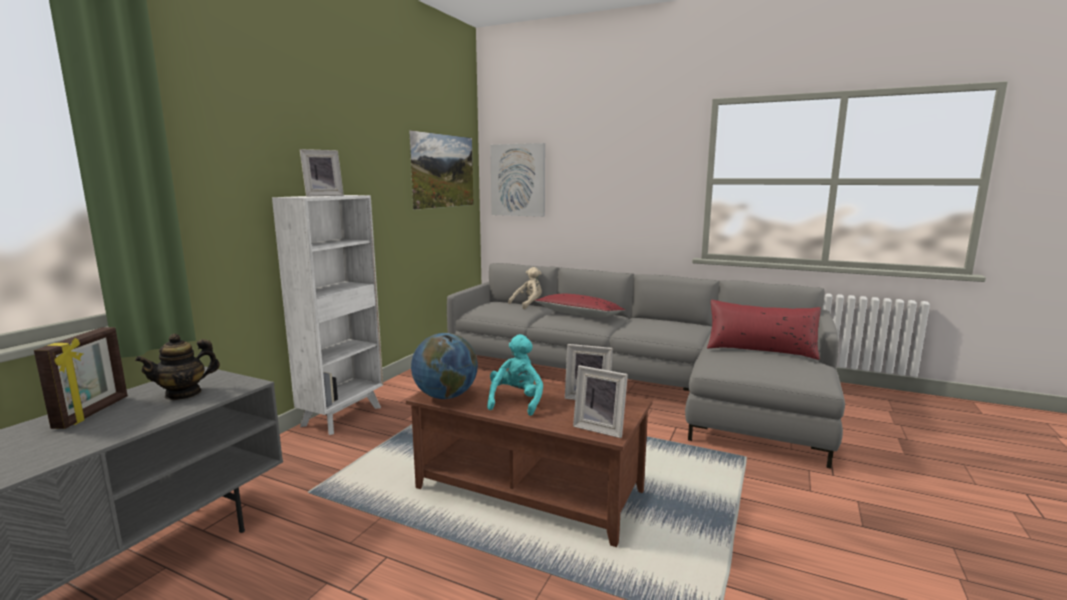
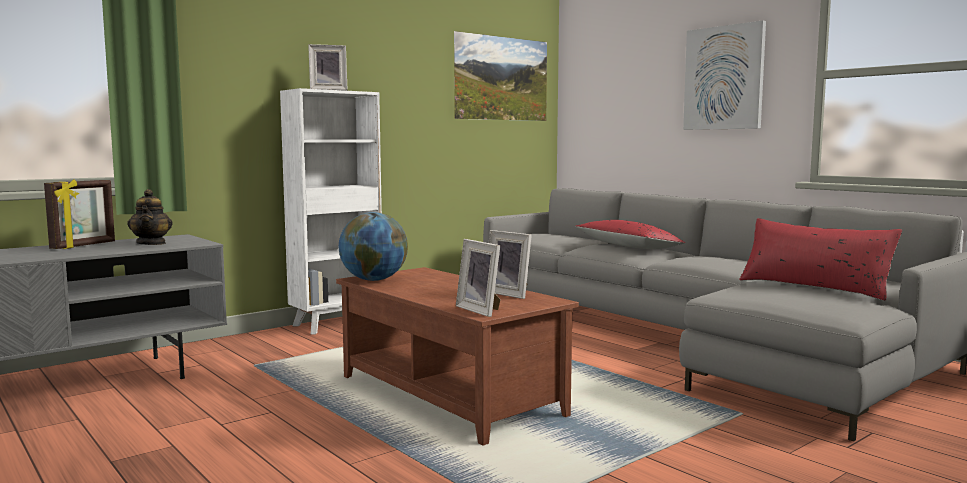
camera: 25 degrees right, 5 degrees down
(183, 393) = (151, 243): teapot -> teapot turned 90 degrees counterclockwise
(516, 401) = (432, 289): turquoise plush toy -> none
(518, 180) = (597, 89): picture -> picture (724, 78)
(528, 304) = (582, 236): beige plush toy -> none

